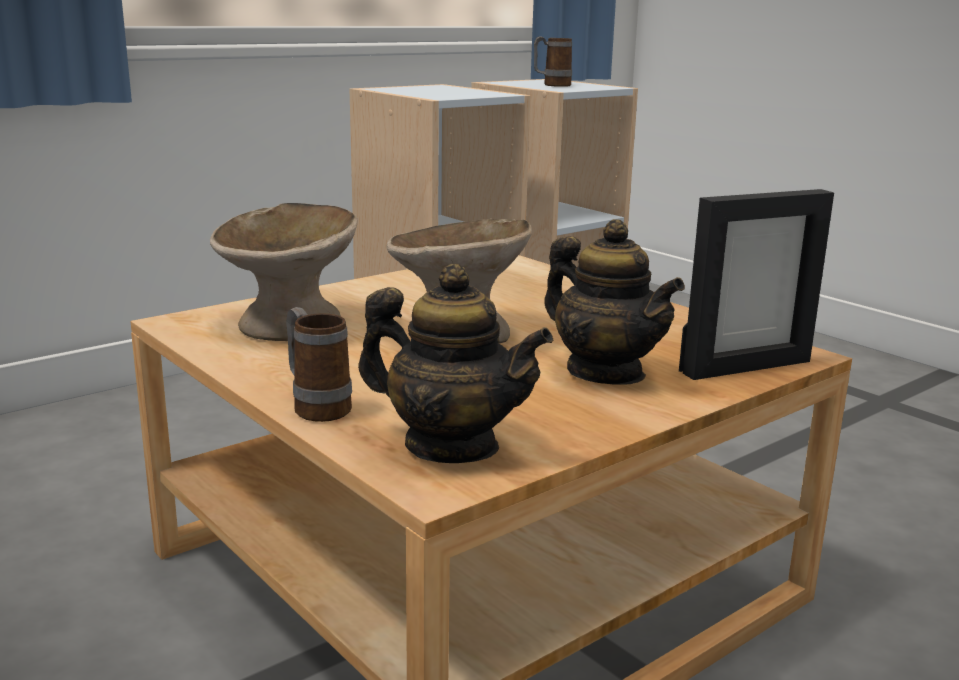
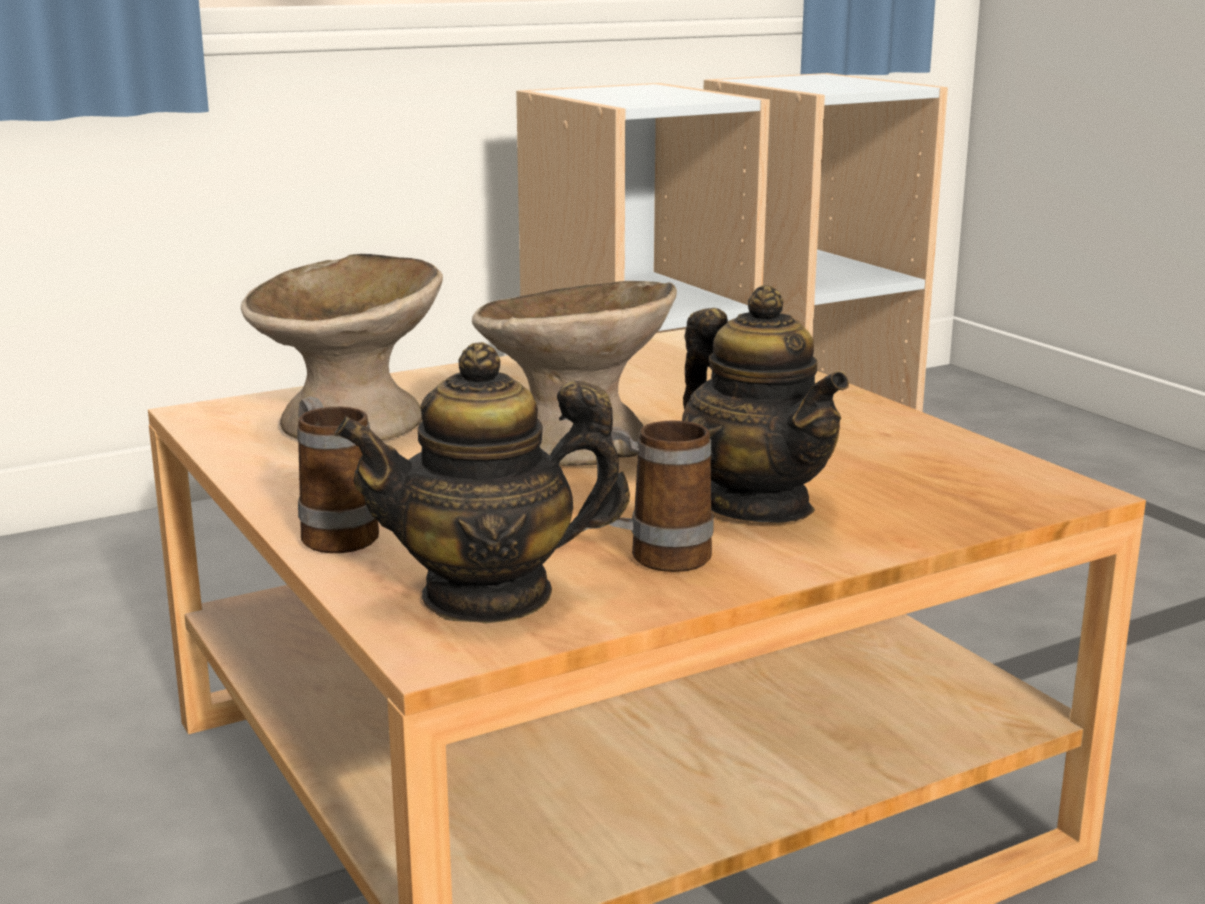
camera: 10 degrees right, 0 degrees up
(451, 446) = (488, 595): teapot -> teapot turned 135 degrees clockwise
(551, 85) = (817, 83): mug -> mug (654, 557)
(745, 366) = (971, 505): picture frame -> none

